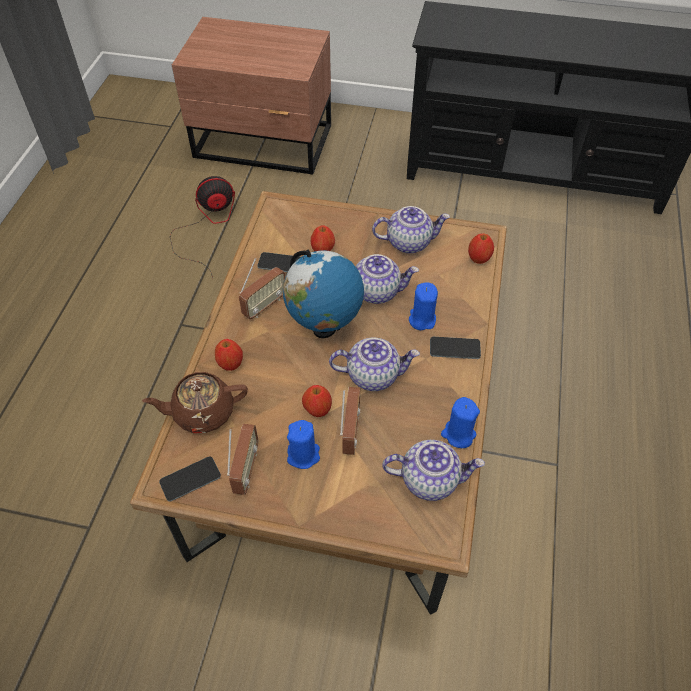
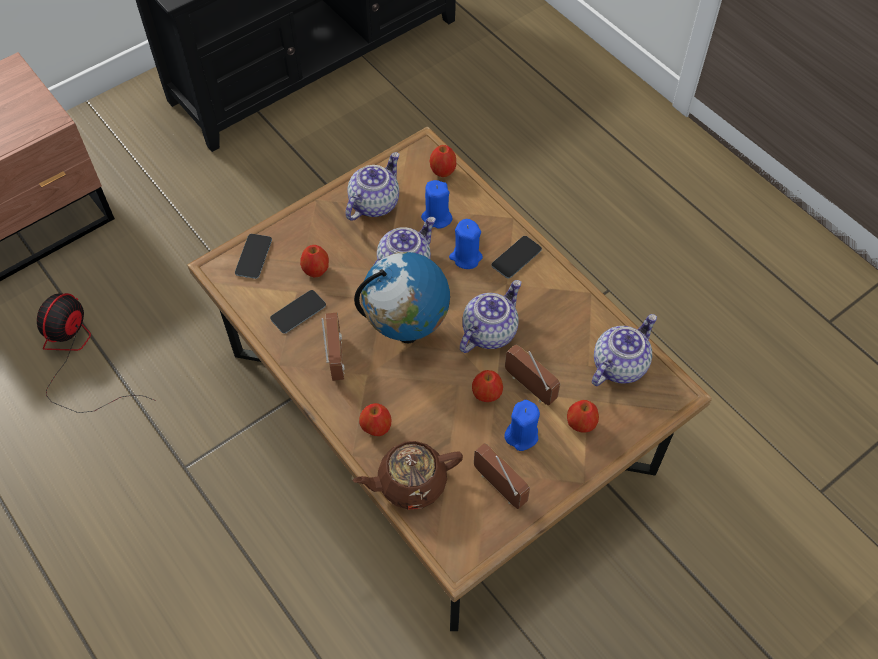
camera: 50 degrees left, 5 degrees up
(190, 479) = (472, 534): phone -> phone (253, 256)
(202, 412) = (410, 482): brown teapot -> brown teapot turned 45 degrees clockwise
(349, 489) = (580, 424): none -> apple
(458, 434) = (597, 316): blue candle -> blue candle (436, 218)

